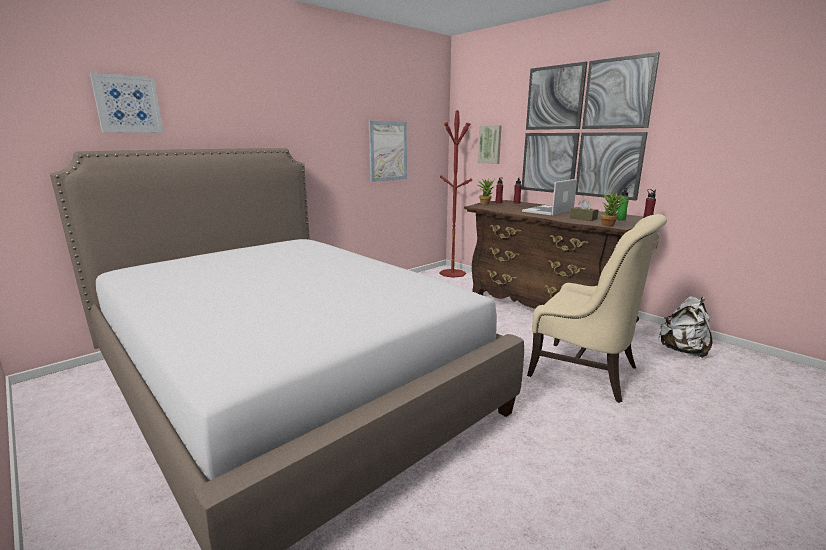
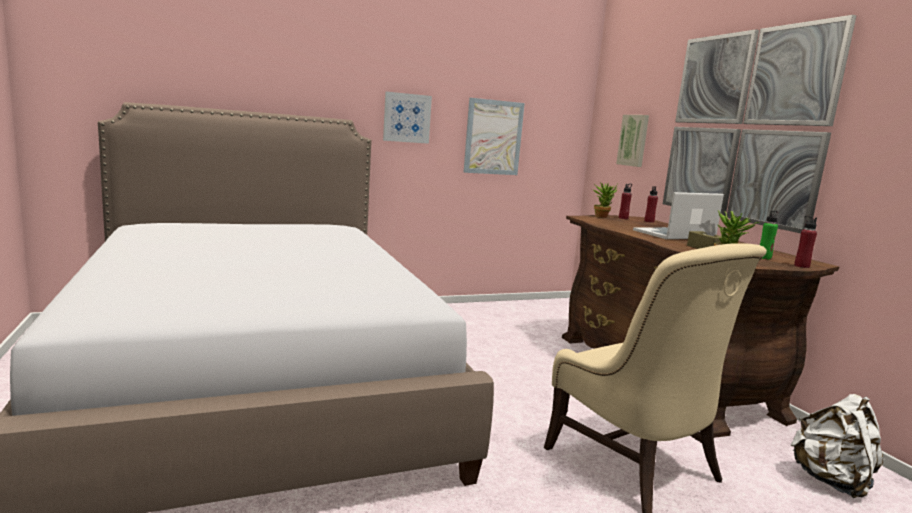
camera: 20 degrees right, 5 degrees down
(128, 104) = (186, 60): picture -> picture (407, 118)
(452, 273) = (567, 309): red clothes rack -> none

